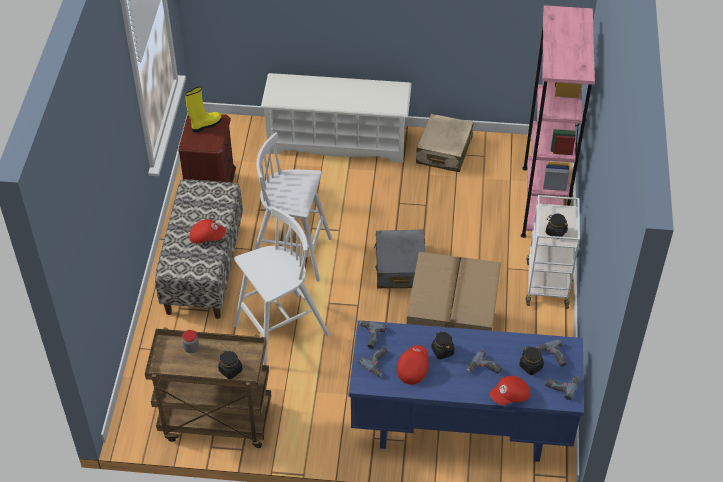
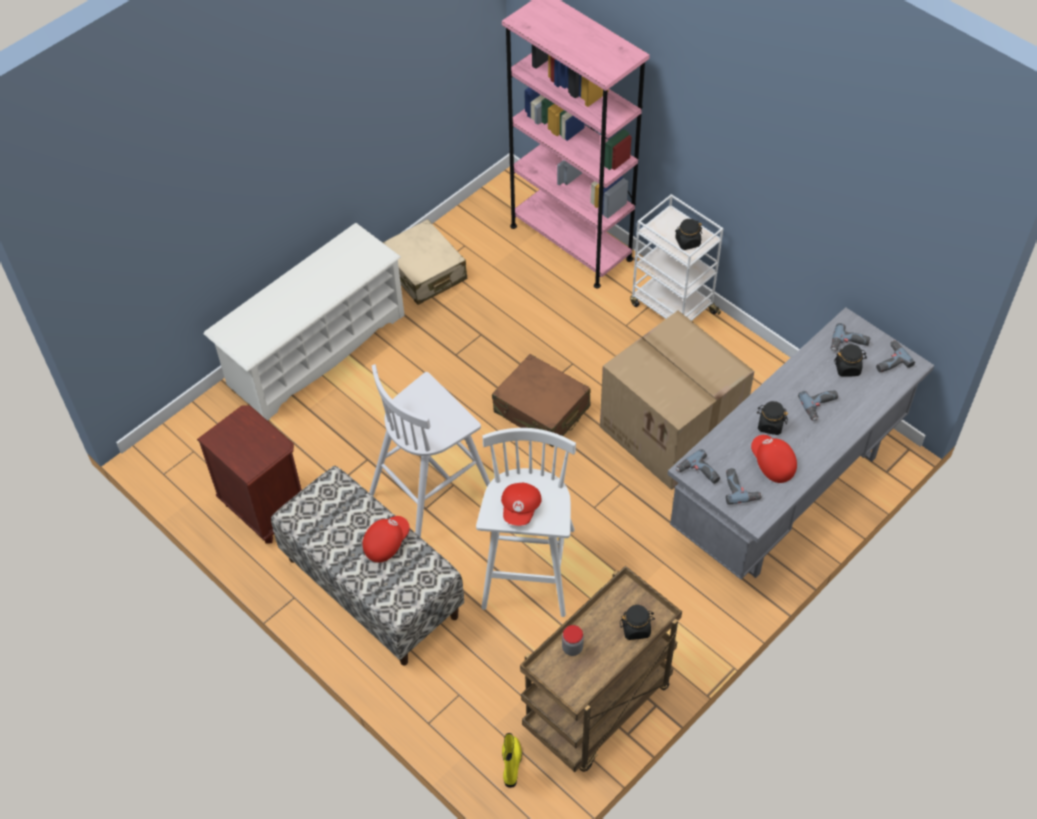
camera: 50 degrees left, 5 degrees up
(205, 125) = (237, 434): yellow boot -> yellow boot (511, 765)
(400, 267) = (541, 410): grey suitcase -> brown suitcase
(459, 428) = (785, 495): blue desk -> grey desk
(510, 396) = (871, 408): red cap -> red cap (521, 509)

